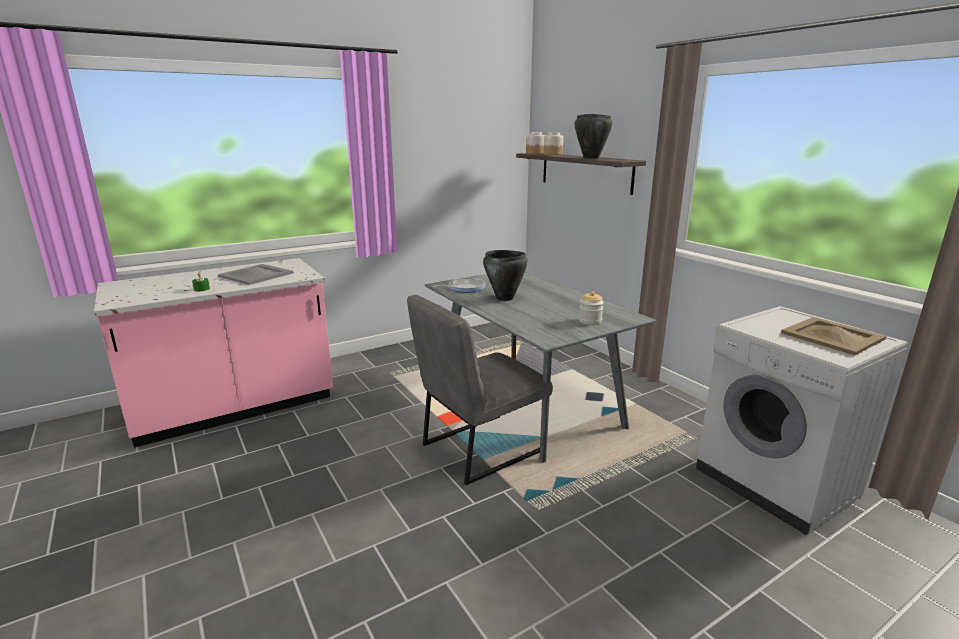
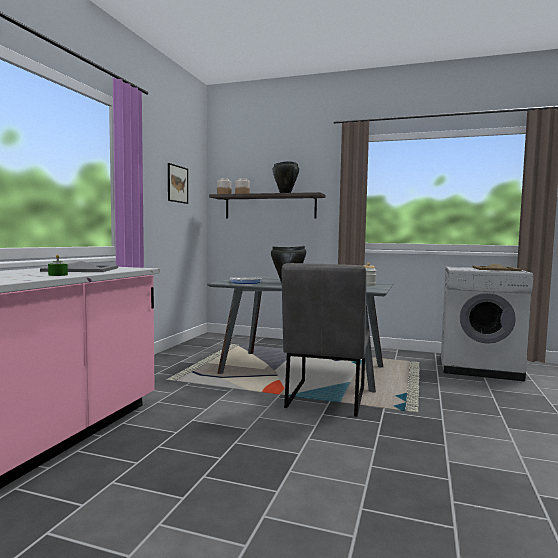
camera: 40 degrees left, 15 degrees down
(468, 146) = (177, 184): none -> picture

